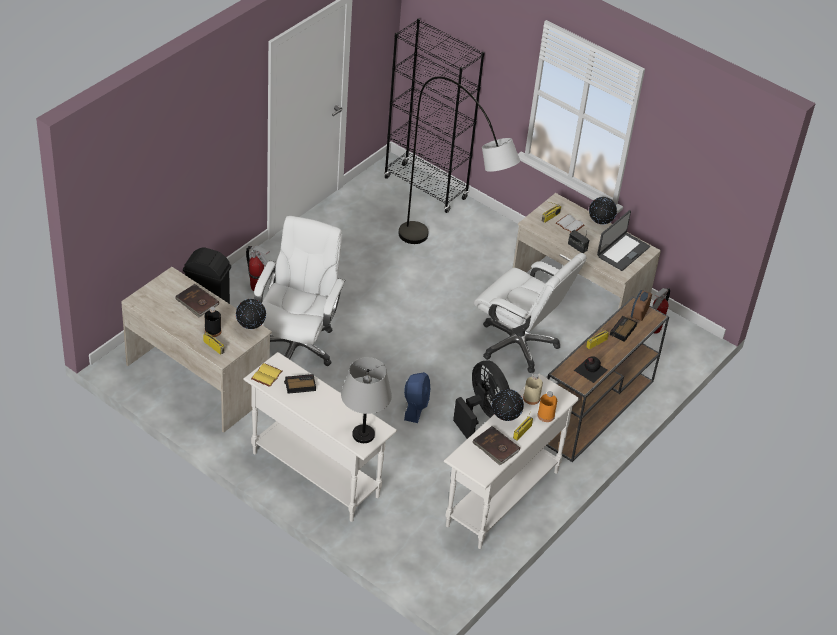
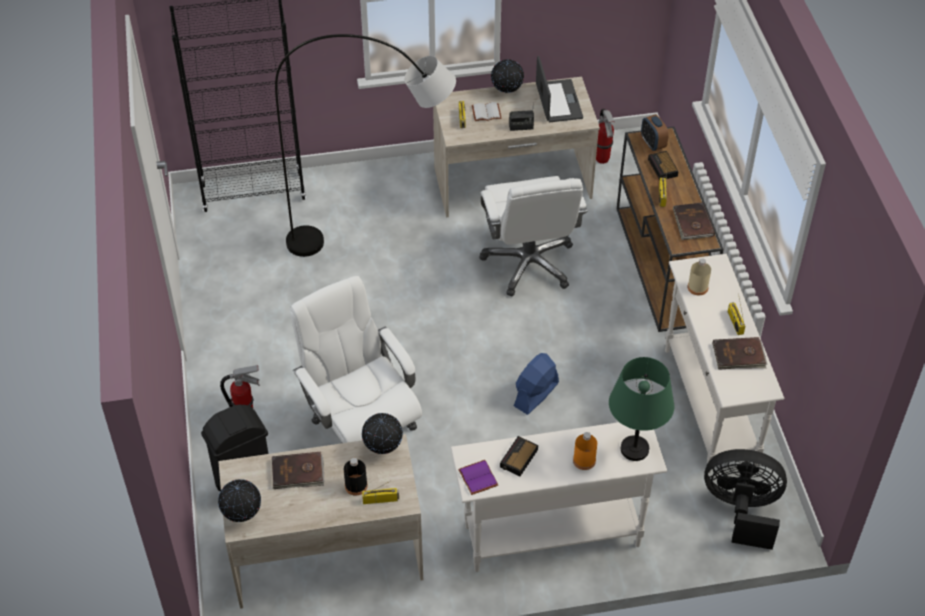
camera: 45 degrees left, 5 degrees up
(266, 375) = (476, 478): yellow book -> purple book
(363, 434) = (634, 449): grey table lamp -> green table lamp
(415, 407) = (536, 394): blue fan -> blue fan turned 105 degrees counterclockwise
(482, 415) = (593, 350): black fan -> black fan (741, 510)
(505, 418) = (707, 324): globe -> globe (242, 515)
(519, 344) = (529, 263): white office chair -> white office chair turned 90 degrees clockwise
(546, 415) = (729, 292): orange bottle -> orange bottle (584, 460)
(590, 370) = (692, 223): black bottle -> brown book

